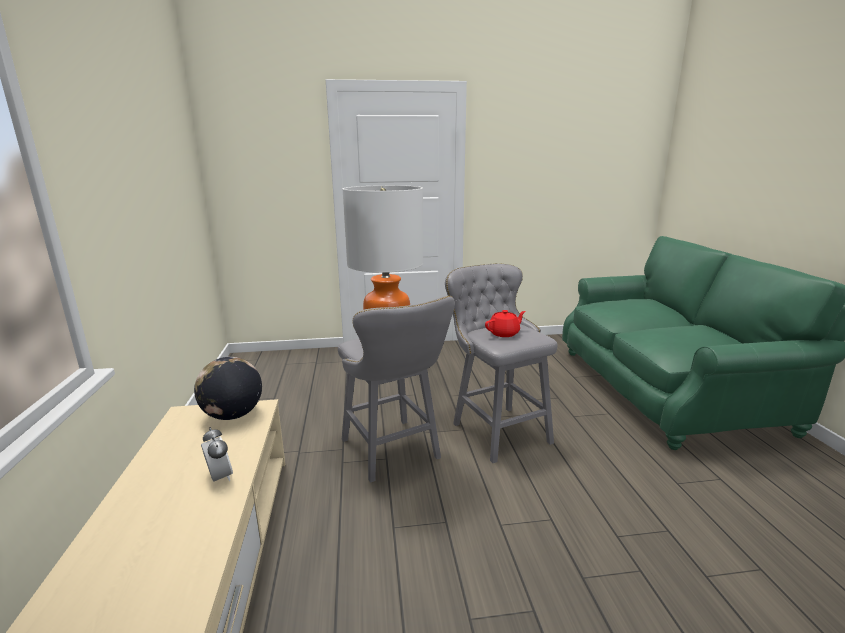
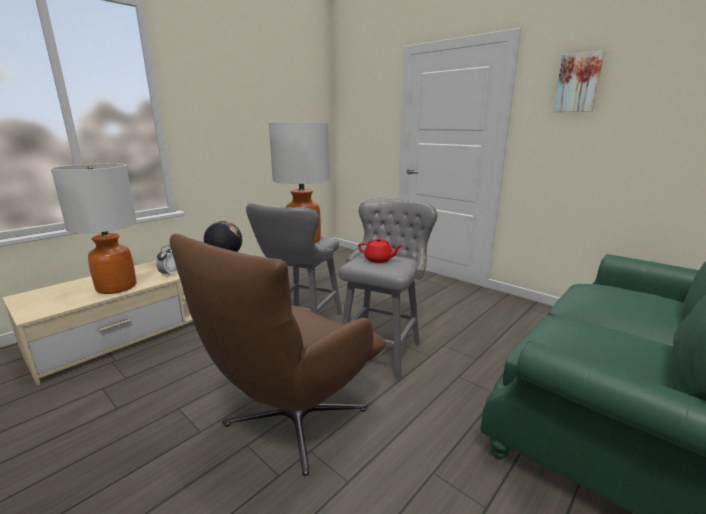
camera: 50 degrees right, 0 degrees up
(182, 546) = (116, 287): none -> table lamp
(521, 138) = (578, 83): none -> picture
(562, 526) = (295, 417): none -> brown armchair

